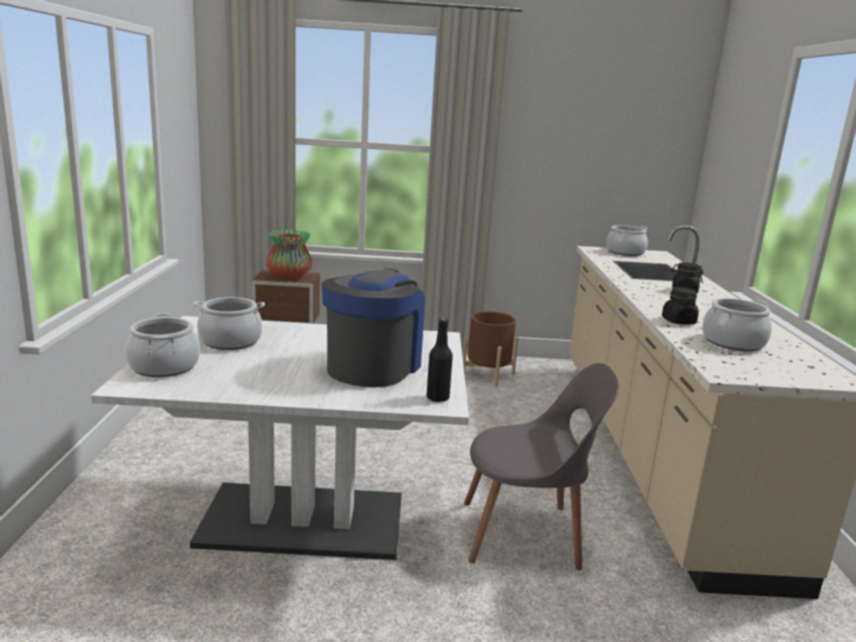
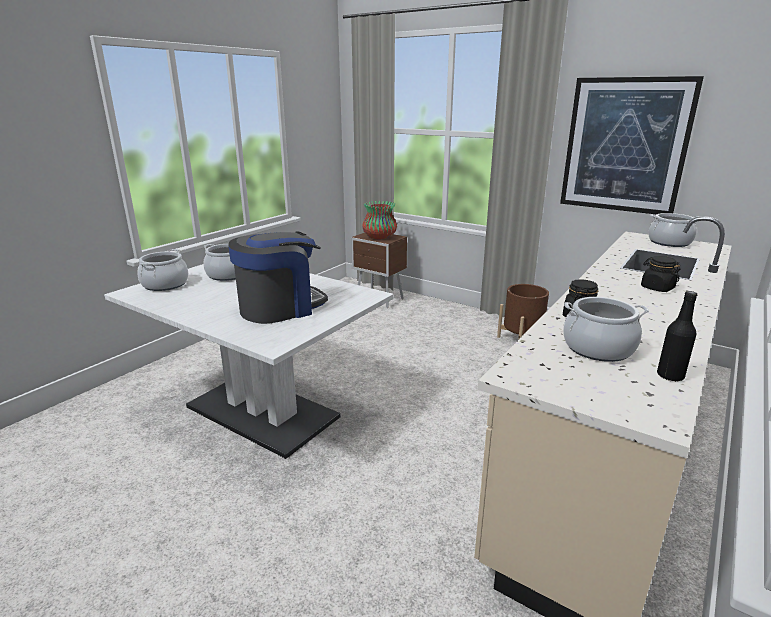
camera: 35 degrees right, 5 degrees up
(437, 398) = (278, 340): black bottle -> black bottle (670, 376)
(526, 534) = (398, 476): grey chair -> none
(563, 161) = (625, 146): none -> picture

